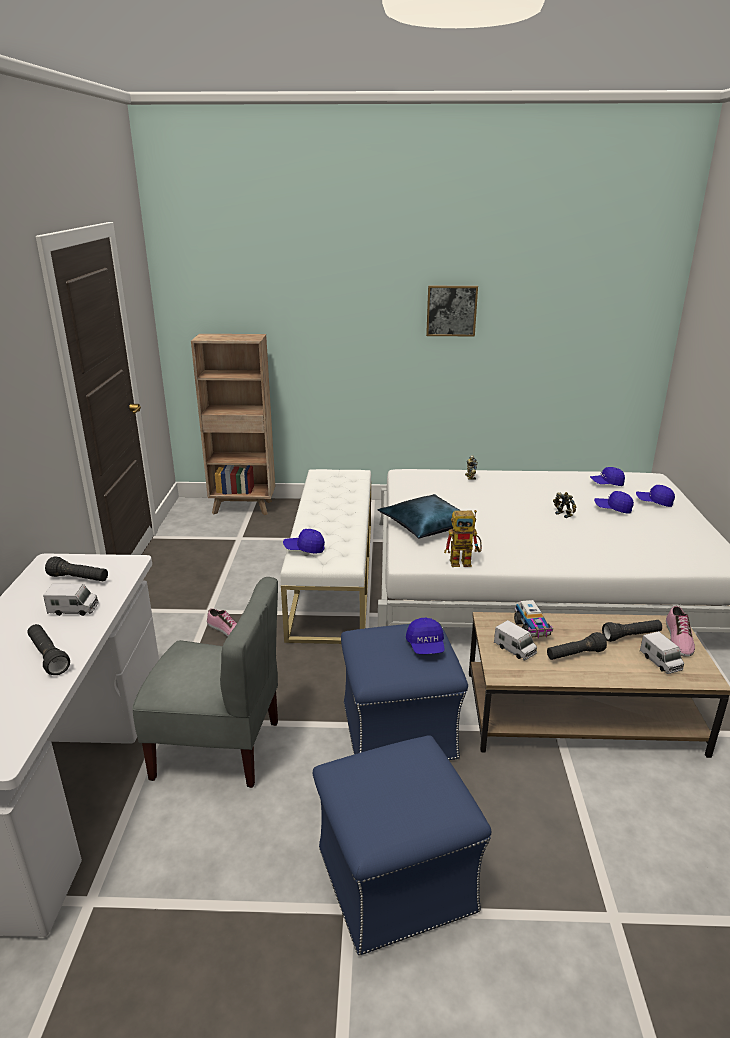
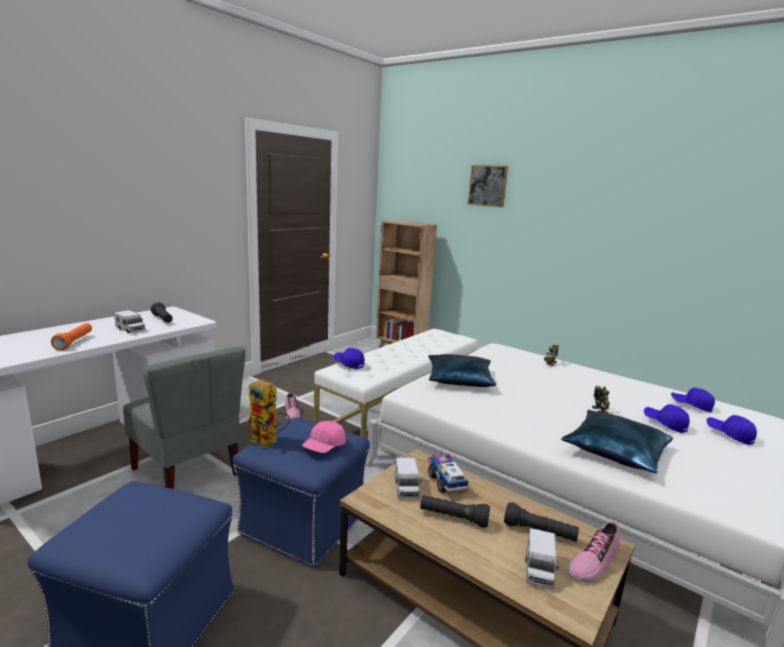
camera: 35 degrees right, 10 degrees down
(48, 657) = (74, 342): black flashlight -> orange flashlight
(426, 646) = (324, 447): blue cap -> pink cap
(451, 310) = (583, 220): picture -> picture (487, 185)
(465, 562) = (450, 409): toy robot -> toy robot (269, 442)
(532, 629) = (446, 481): toy truck -> toy truck turned 135 degrees clockwise
(613, 548) = (615, 450): none -> blue pillow

